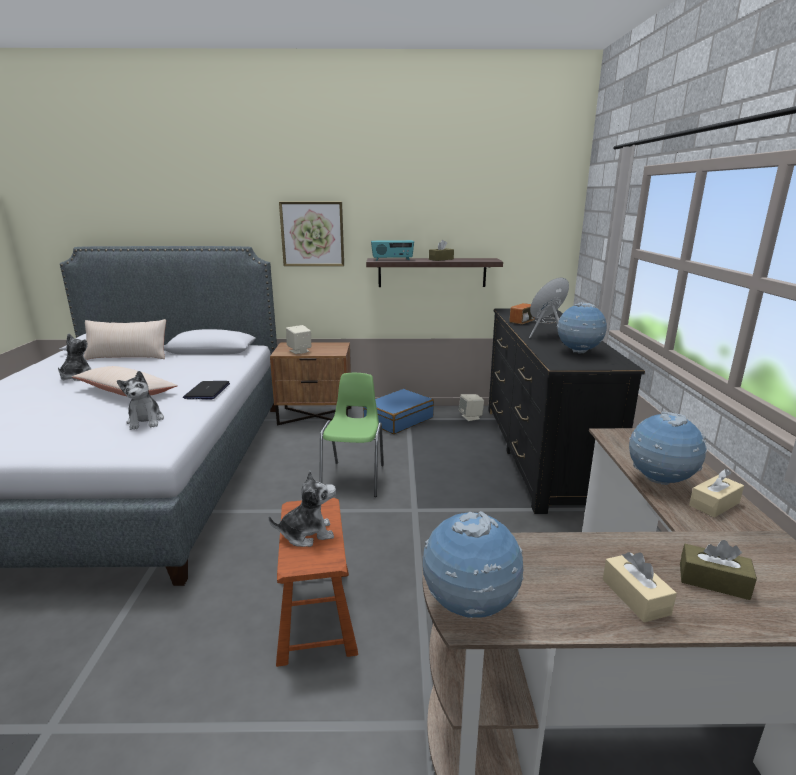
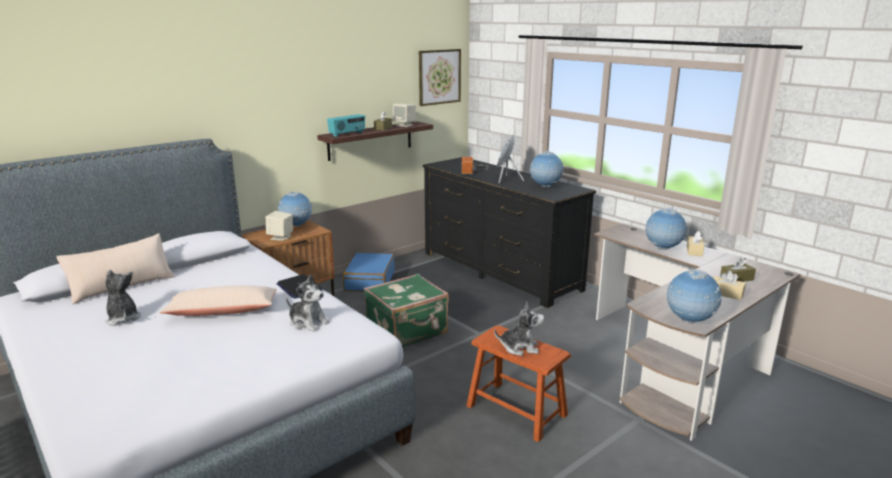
camera: 40 degrees left, 0 degrees up
(307, 534) = (519, 347): plush toy -> plush toy turned 60 degrees clockwise
(312, 234) = (265, 118): picture -> picture (439, 77)
(329, 345) = (296, 226): none -> globe
(354, 478) = (408, 331): green chair -> green suitcase
(470, 417) = (420, 262): beige speaker -> beige speaker (404, 125)

